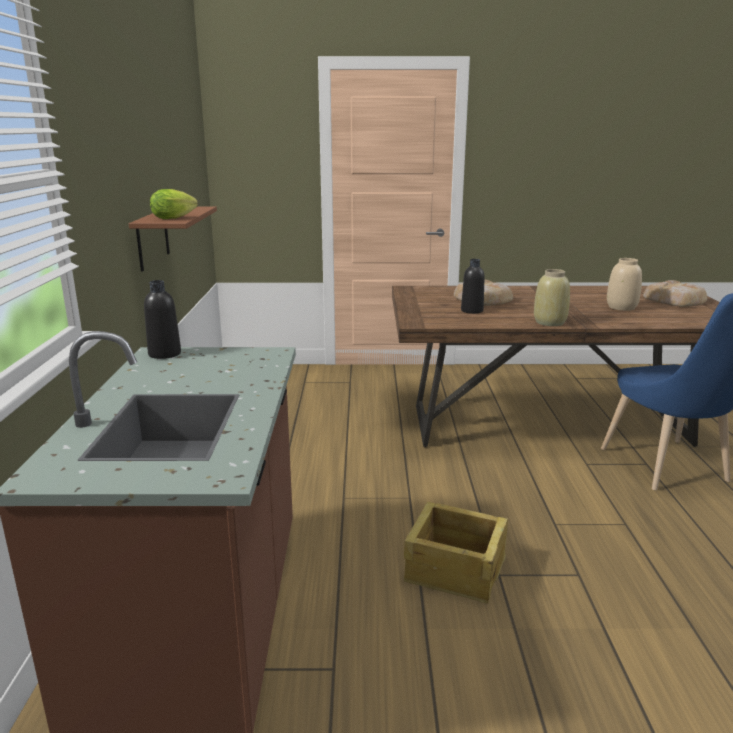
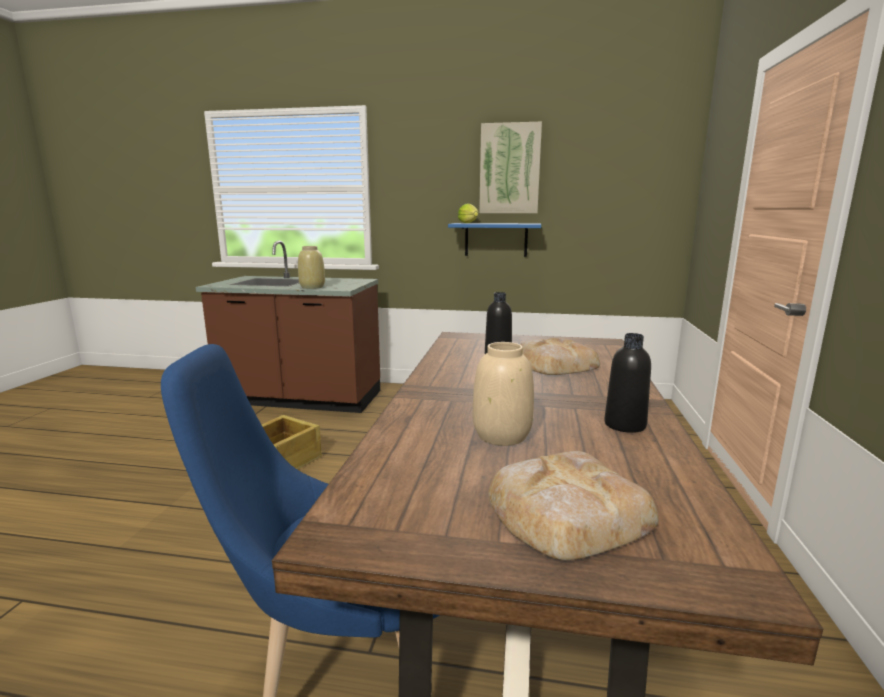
camera: 100 degrees right, 5 degrees down
(146, 133) = (509, 169): none -> picture
(152, 238) = (496, 239): brown shelf -> blue shelf
(164, 354) = (361, 280): black bottle -> black bottle (625, 425)
(550, 322) = (432, 378): beige vase -> beige vase (312, 287)

